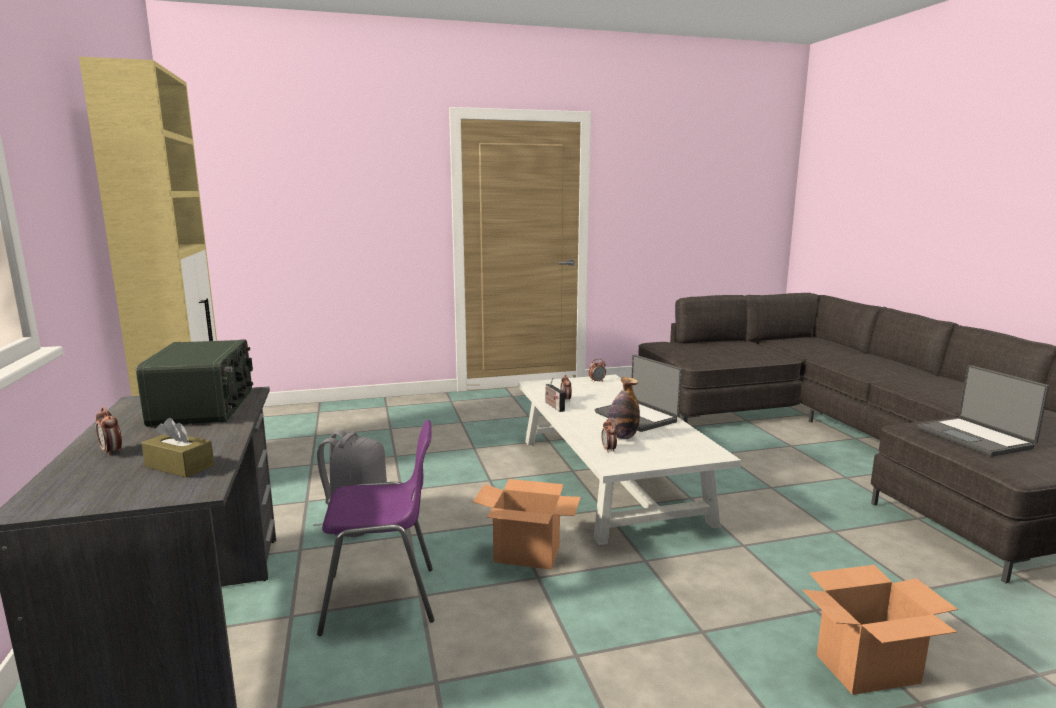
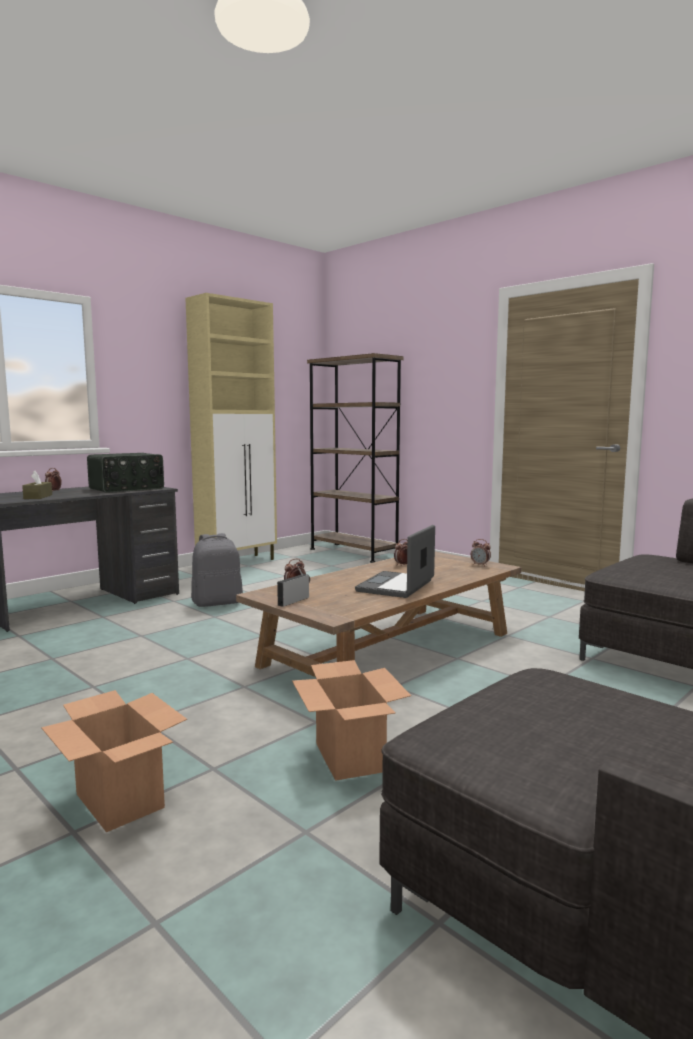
camera: 60 degrees right, 5 degrees down
(285, 414) = (353, 552): none -> brown bookcase
(383, 599) = (131, 629): purple chair -> none
(528, 554) = (218, 649): cardboard box -> cardboard box (350, 758)
(553, 406) = (378, 564): radio -> radio (294, 600)
(610, 478) = (390, 650): white coffee table -> brown coffee table
(622, 437) = (333, 588): bottle -> none
(975, 438) = (555, 711): laptop -> none

